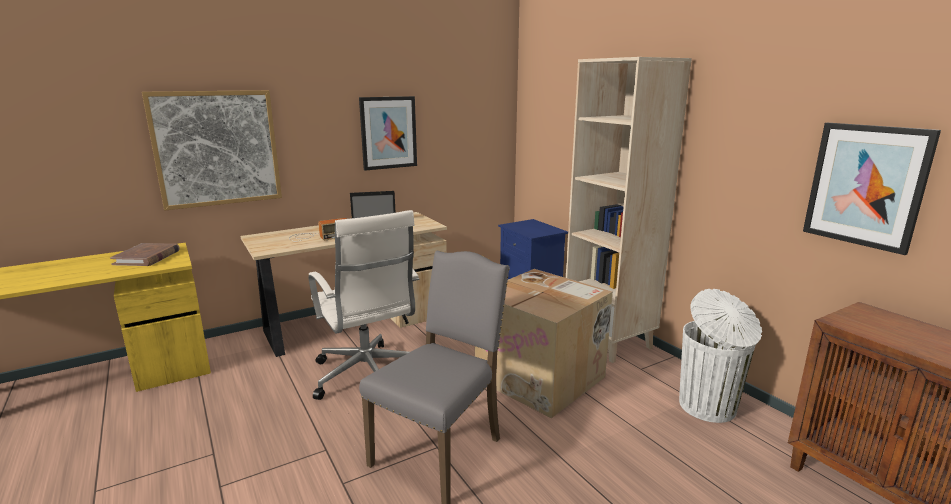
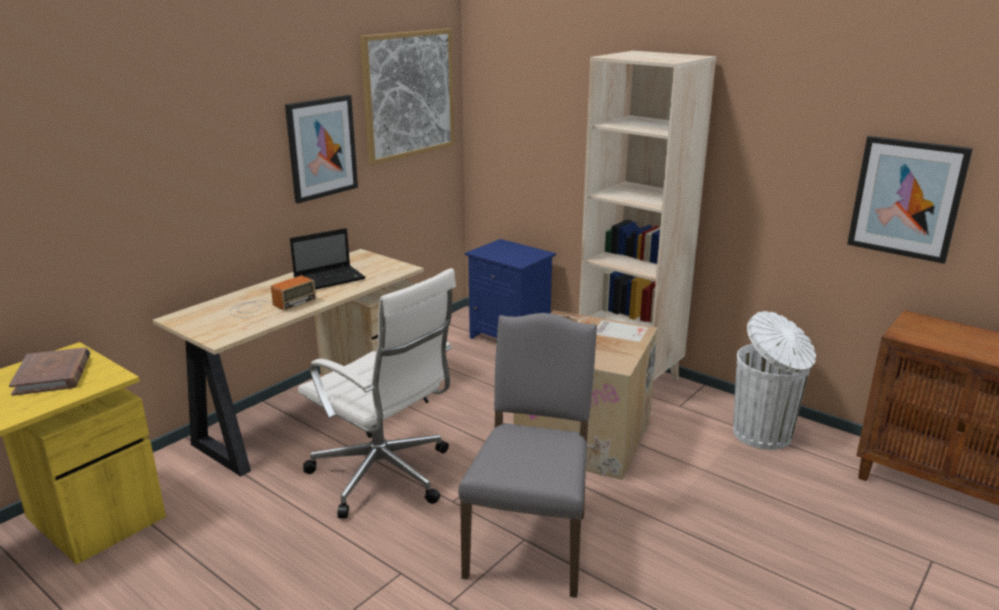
camera: 20 degrees left, 5 degrees up
(217, 148) = (111, 201): picture -> picture (408, 94)

